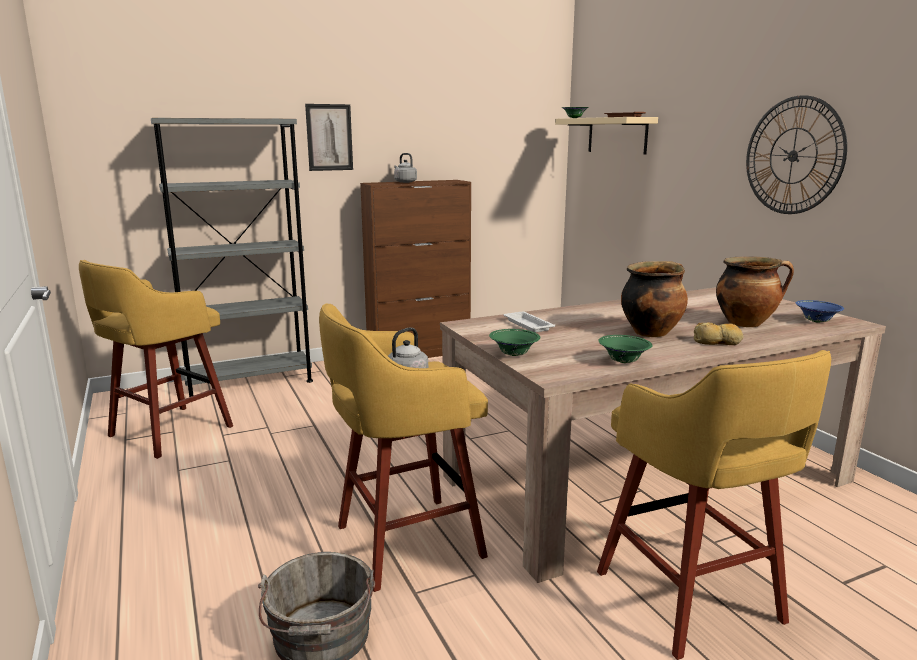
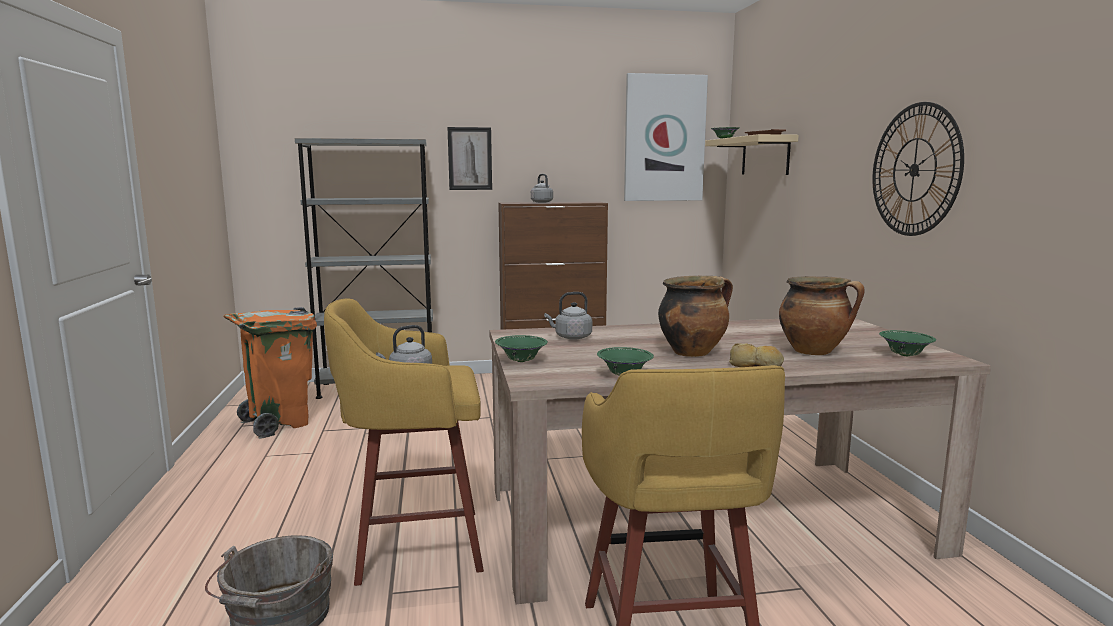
camera: 15 degrees right, 5 degrees down
(167, 432) = (279, 423): yellow stool -> orange trash can
(514, 116) = (664, 138): none -> picture
(527, 325) = (571, 337): white tray -> grey kettle
(816, 321) = (904, 355): blue bowl -> green bowl

